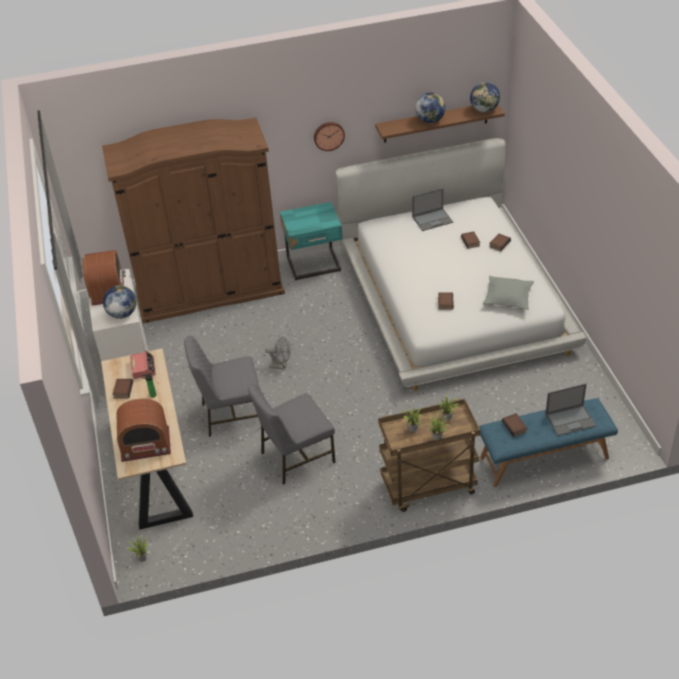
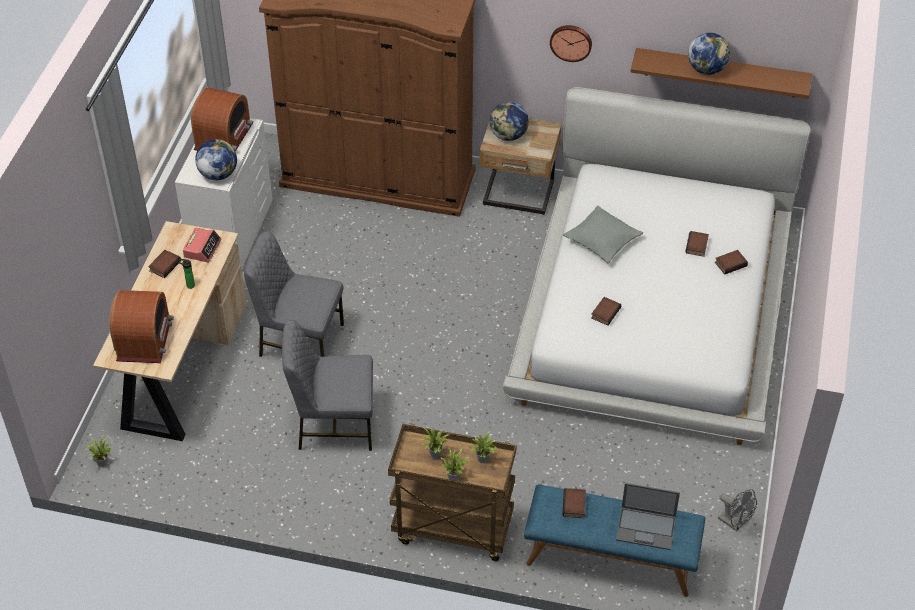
camera: 25 degrees right, 5 degrees up
(145, 444) = (145, 340): radio -> radio turned 105 degrees counterclockwise
(281, 365) = (393, 306): grey fan -> grey fan (734, 523)
(314, 266) = (518, 195): turquoise nightstand -> beige nightstand
(433, 219) = (673, 197): laptop -> none
(484, 110) = (786, 81): globe -> globe (508, 136)
(508, 297) = (686, 339): grey pillow -> grey pillow (602, 240)

